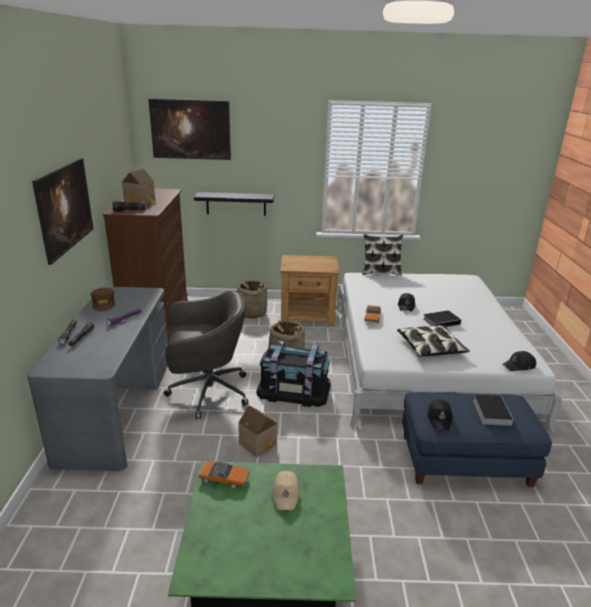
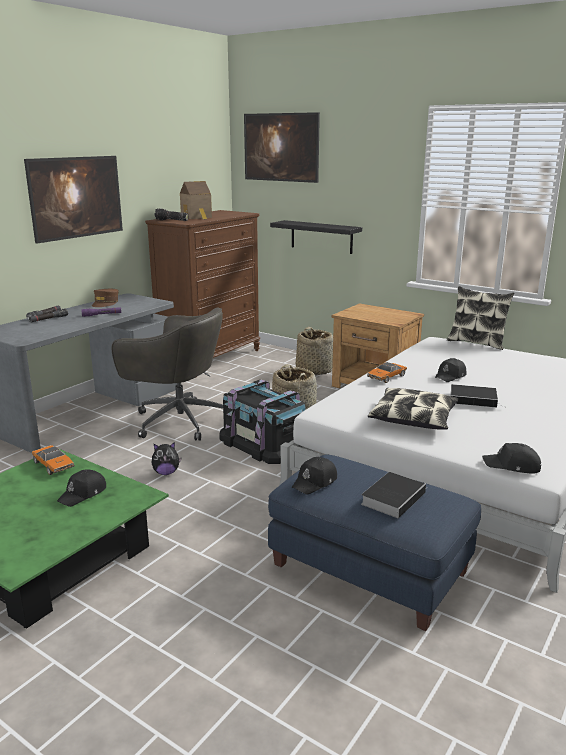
camera: 35 degrees right, 5 degrees down
(259, 443) = (166, 473): toy house -> plush toy
(286, 493) = (83, 494): beige cap -> black cap

